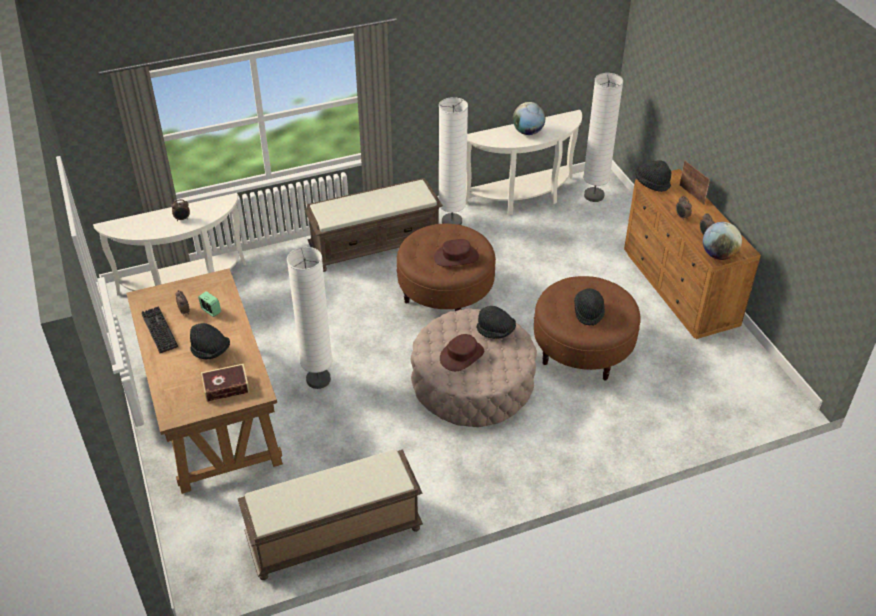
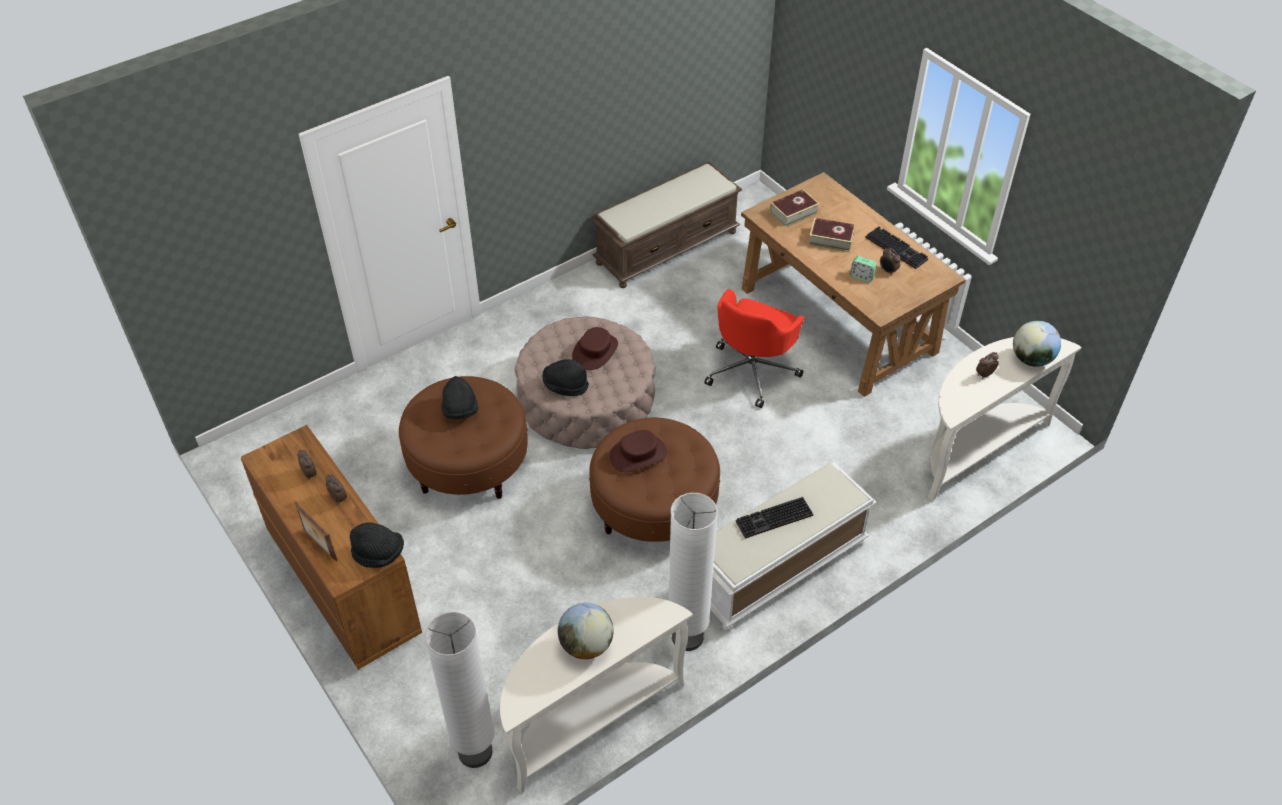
camera: 165 degrees right, 5 degrees up
(211, 351) = (831, 239): black hat -> book
(318, 380) = (752, 371): white floor lamp -> red office chair
(376, 245) = (778, 568): brown bench -> white bench
(380, 204) = (773, 520): none -> keyboard
(718, 255) = (296, 444): globe -> globe (1031, 359)

